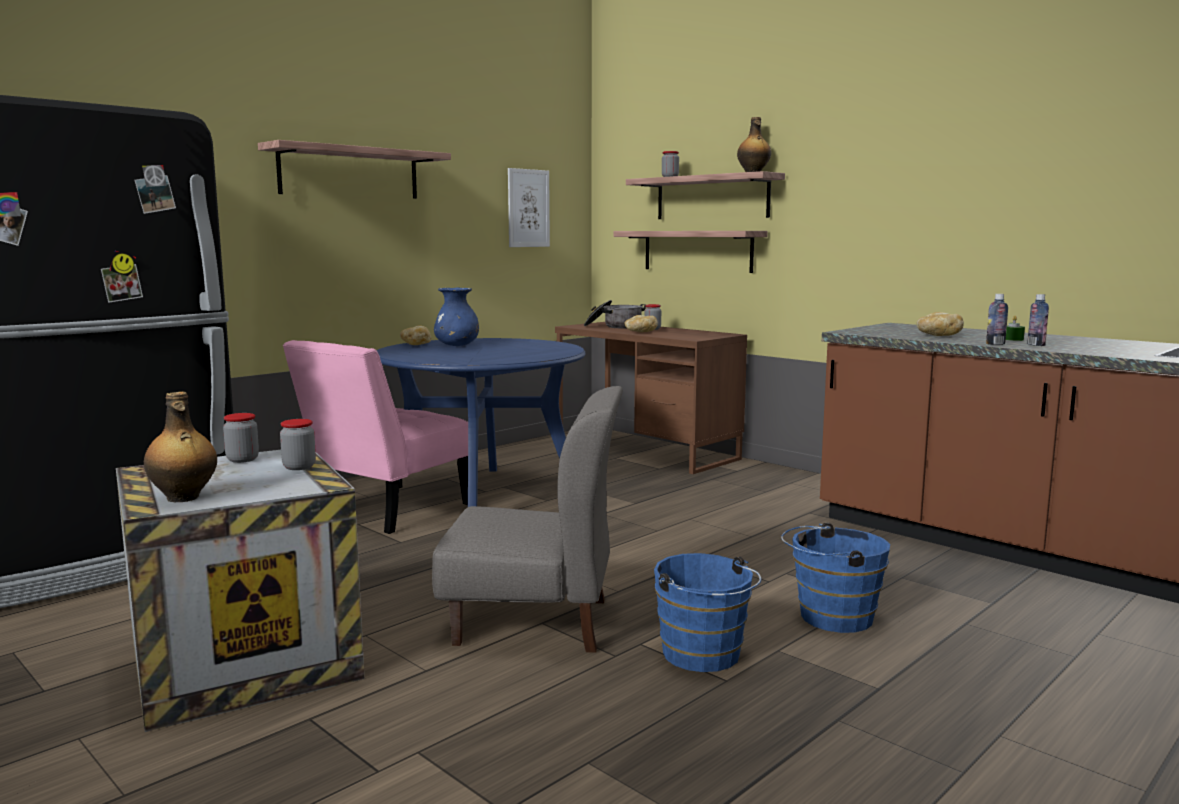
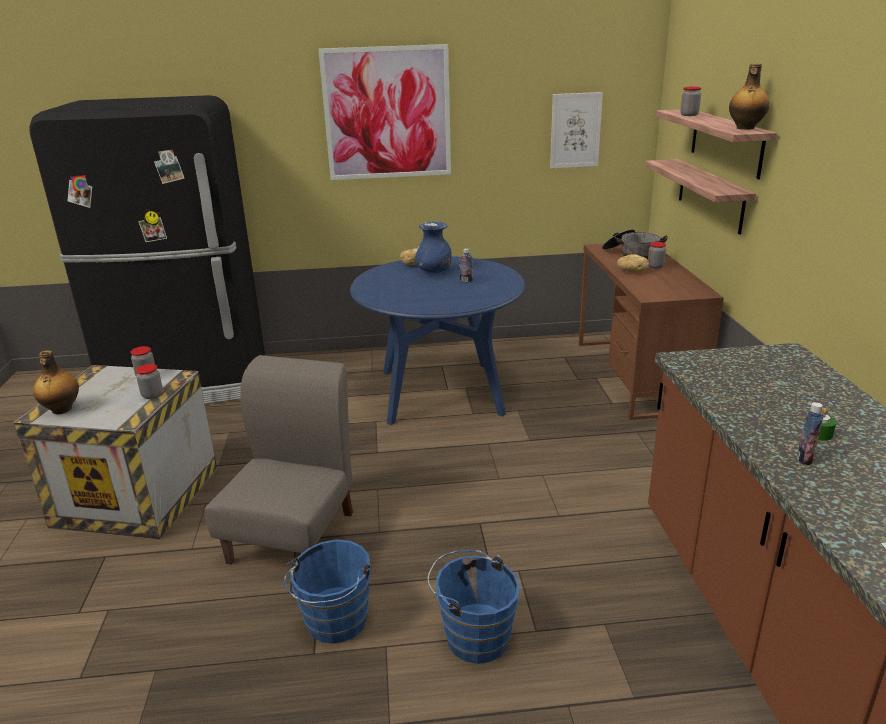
camera: 40 degrees right, 15 degrees up
(350, 173) = (387, 113): shelf -> picture
(385, 511) = (361, 389): pink chair -> none
(534, 621) = (293, 536): grey chair -> grey chair turned 120 degrees counterclockwise
(937, 335) = (757, 396): bread -> none
(995, 344) = (760, 440): bottle -> bottle (466, 281)

